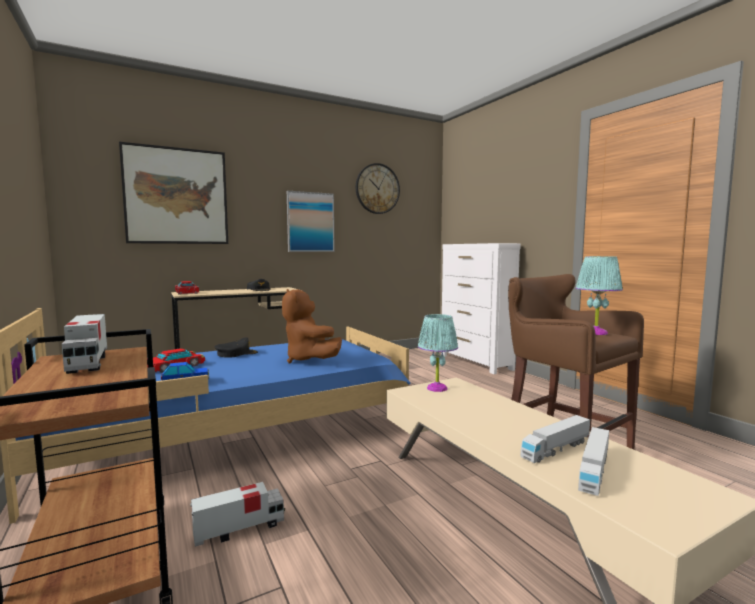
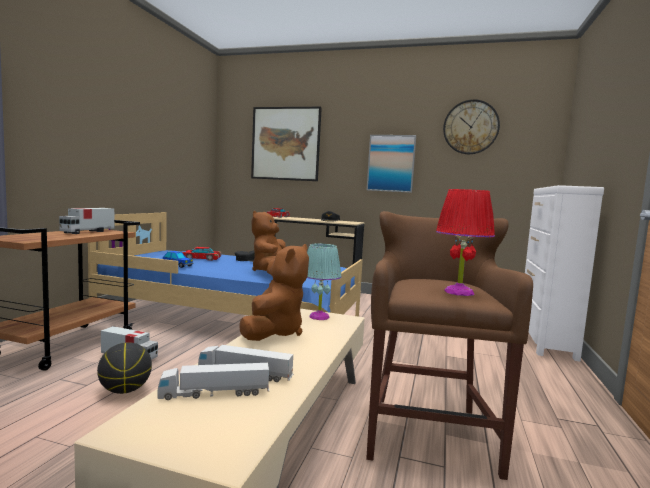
camera: 45 degrees right, 0 degrees up
(338, 559) = (125, 390): none -> basketball
(458, 412) = (274, 332): none -> brown plush toy
(595, 332) = (459, 292): turquoise table lamp -> red table lamp

